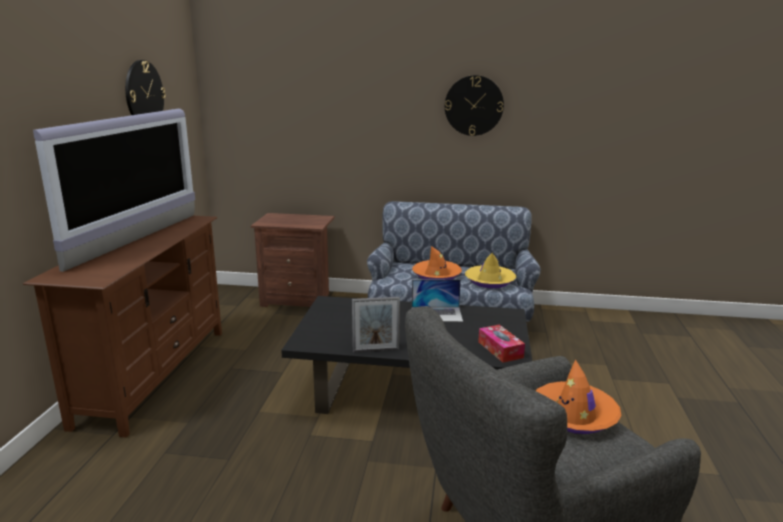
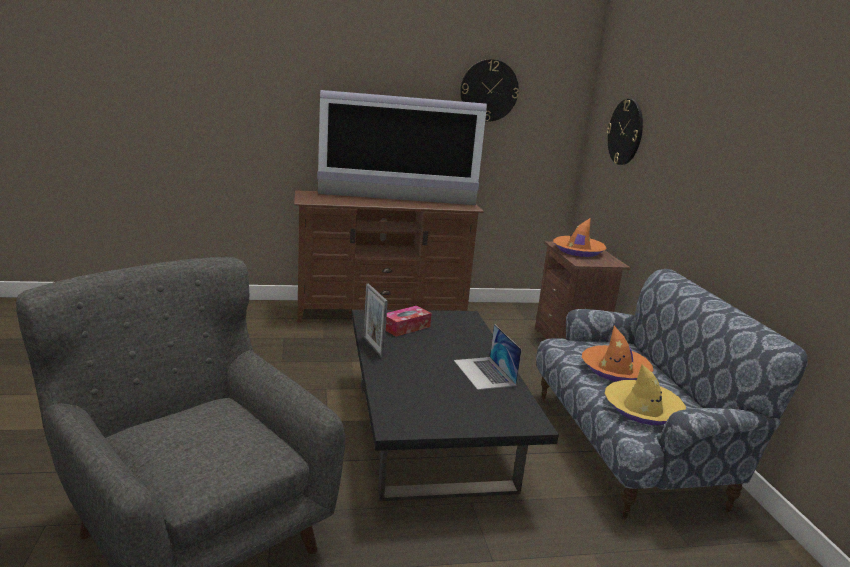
camera: 70 degrees right, 0 degrees up
(474, 105) = (791, 156): wall clock -> wall clock (625, 132)
(500, 349) = (415, 416): tissue box -> tissue box (406, 327)
(574, 415) = (233, 443): orange hat -> orange hat (578, 251)

